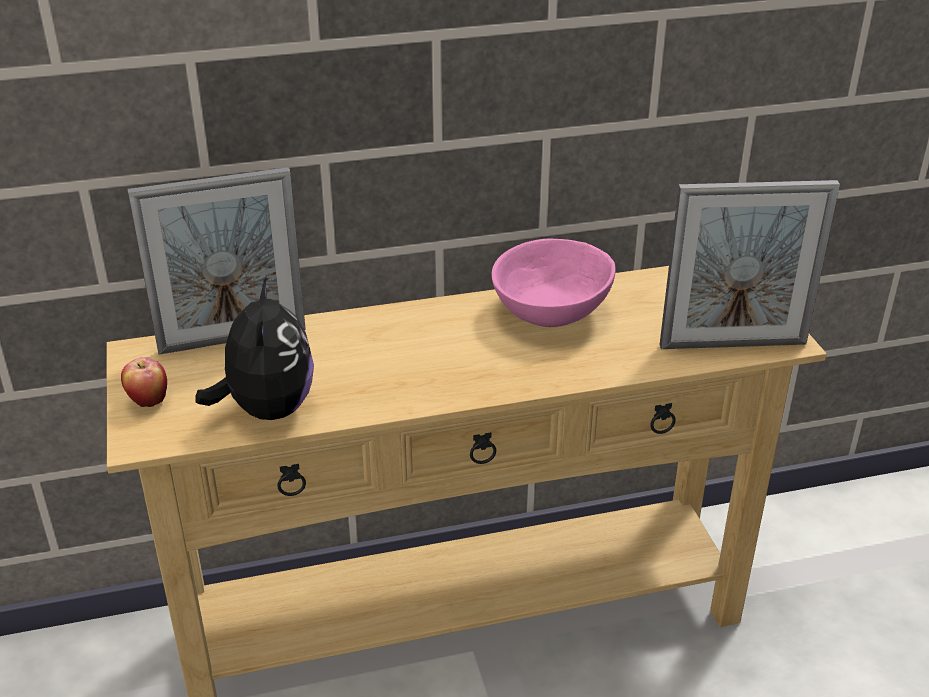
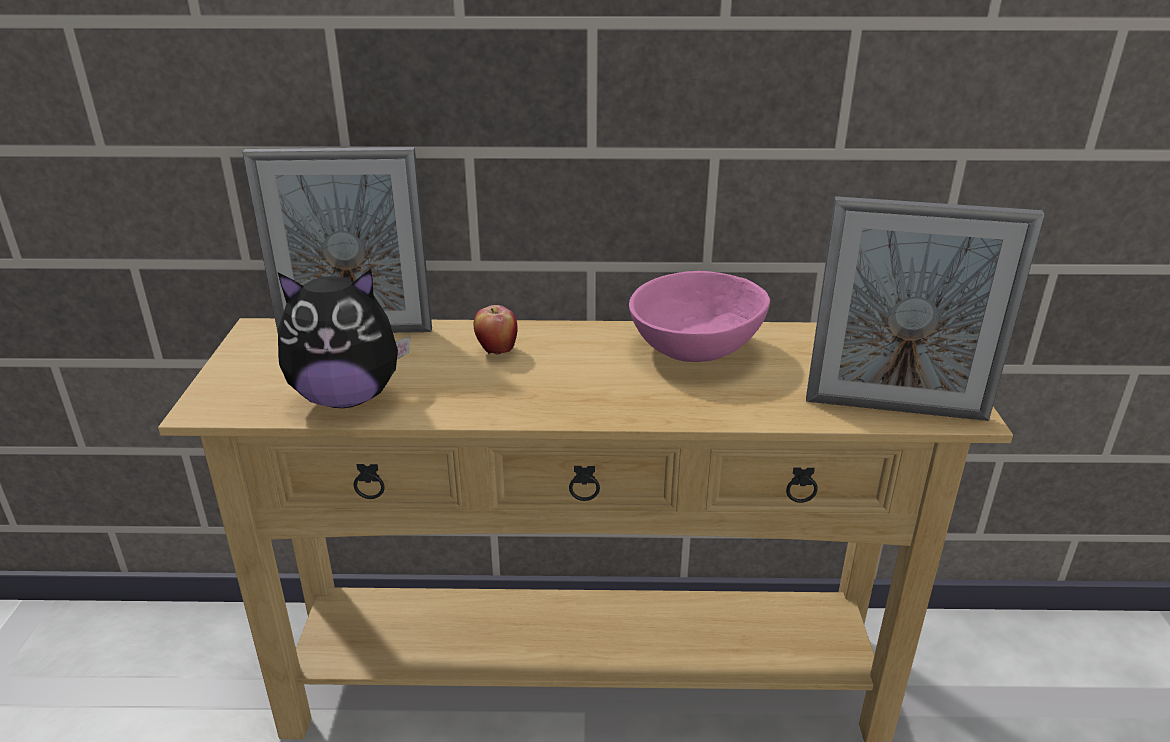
camera: 15 degrees right, 5 degrees down
(148, 401) = (238, 374): apple -> apple (496, 351)
(267, 409) = (347, 397): plush toy -> plush toy turned 75 degrees clockwise

